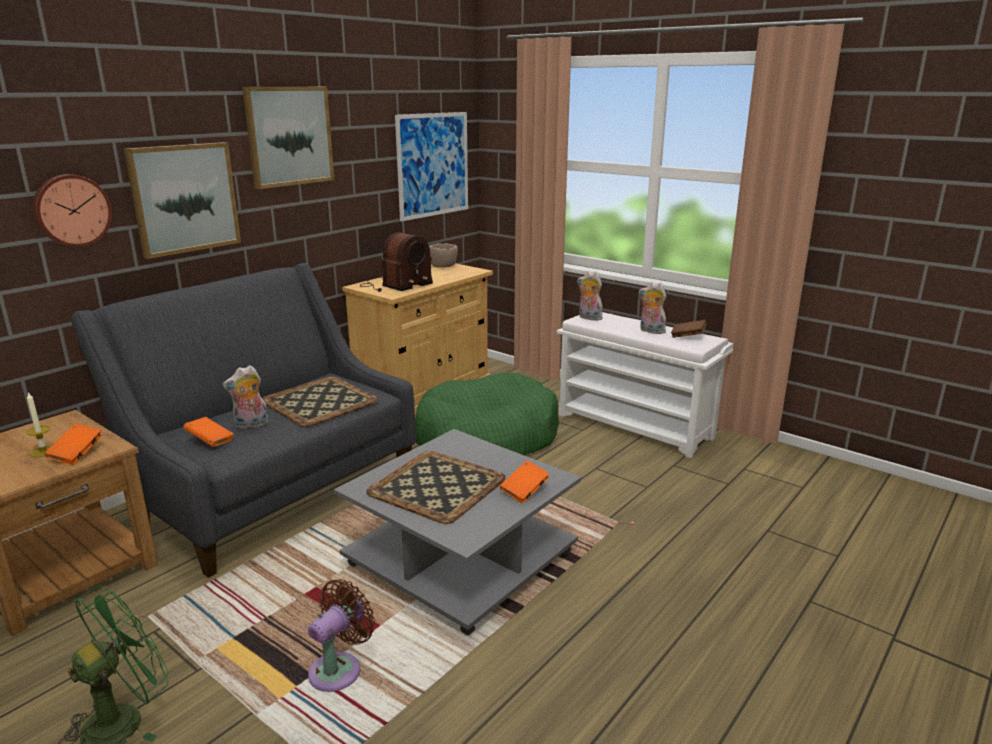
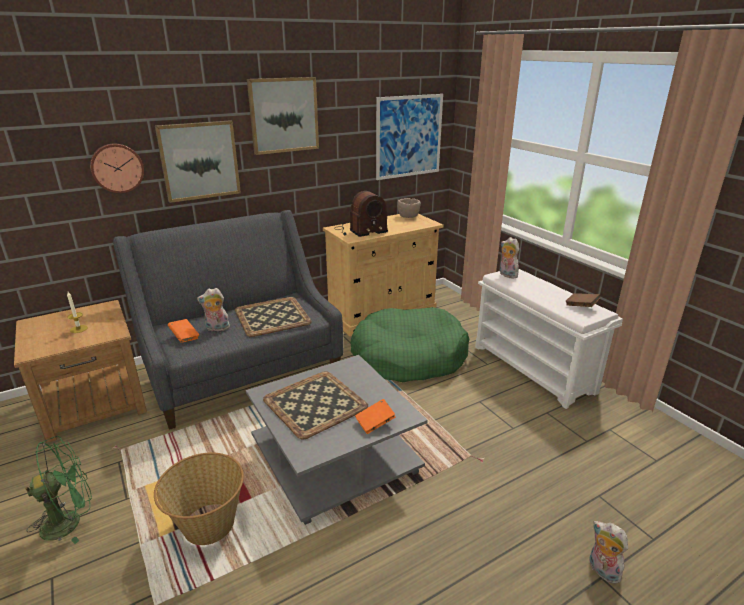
camera: 20 degrees right, 5 degrees up
(76, 454) = (94, 335): orange book -> none
(339, 669) = (208, 525): brown fan -> basket
(650, 331) = (551, 295): plush toy -> plush toy (601, 570)

